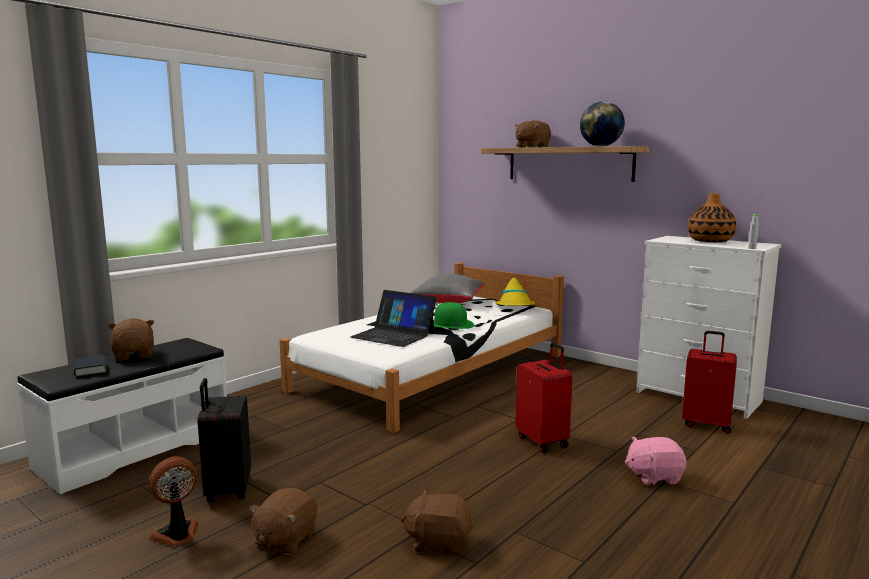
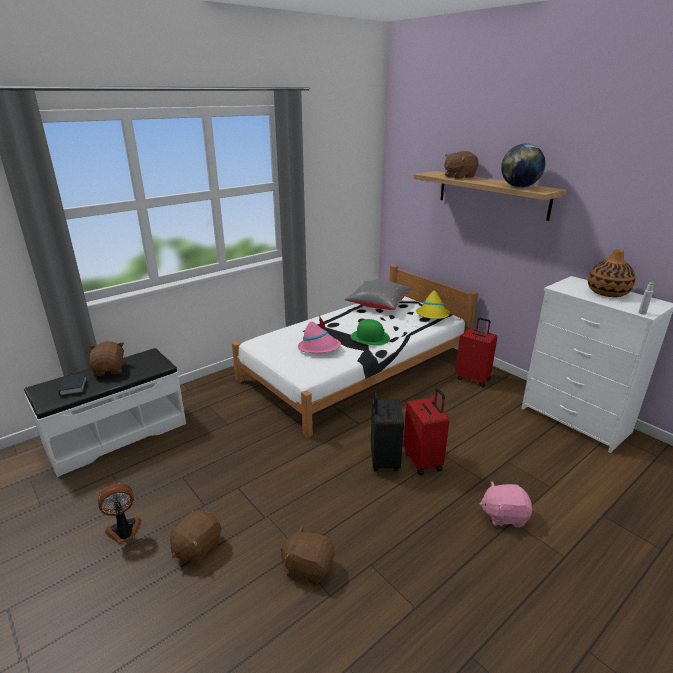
camera: 10 degrees right, 15 degrees up
(227, 490) = (169, 488): black suitcase -> black suitcase (383, 461)
(393, 335) = (319, 348): laptop -> pink hat
(706, 424) = (571, 456): red suitcase -> red suitcase (473, 378)

